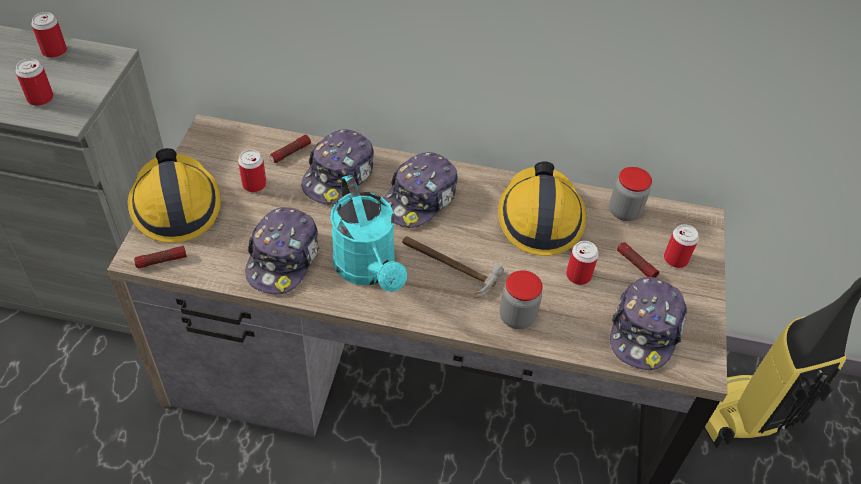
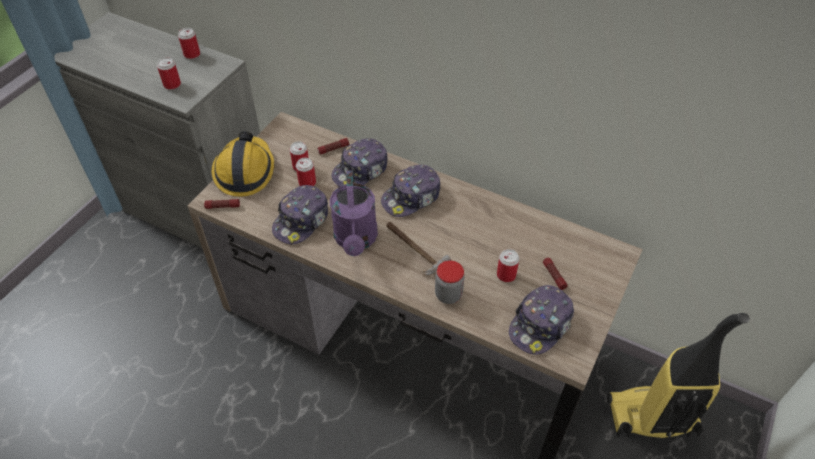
camera: 20 degrees right, 0 degrees up
(368, 270) = (356, 240): turquoise watering can -> purple watering can
(539, 218) = (494, 227): hard hat -> none
(624, 211) = (561, 235): jar -> none
(675, 259) = (587, 278): can -> can (307, 183)

